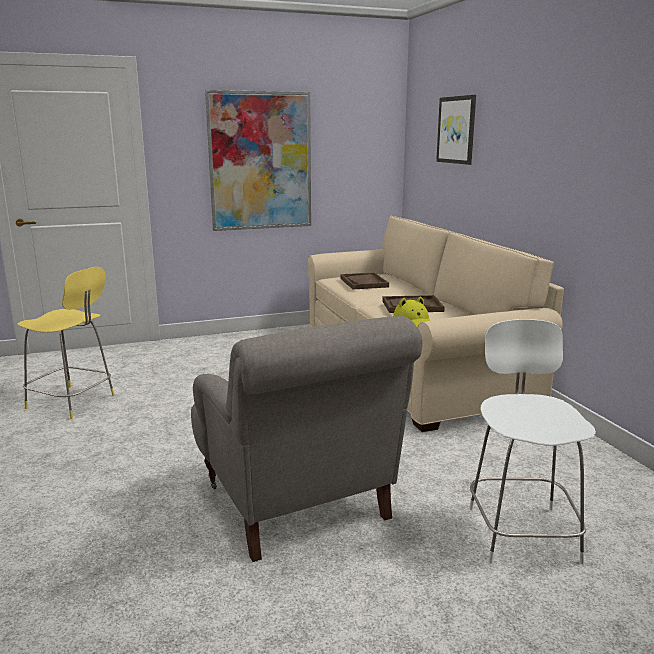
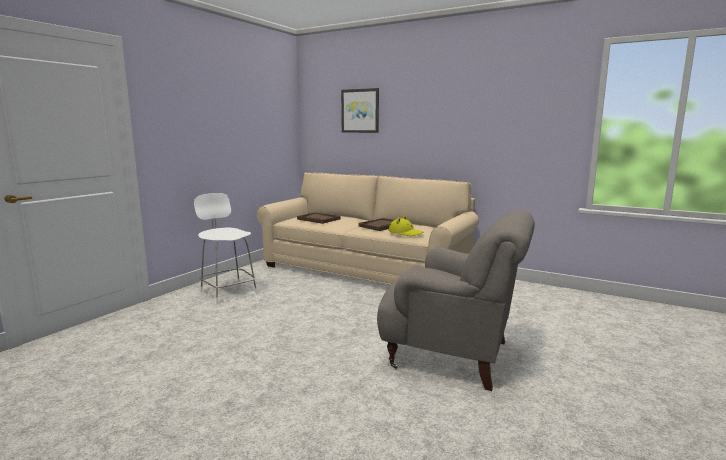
camera: 40 degrees left, 5 degrees down
(73, 402) = (167, 362): yellow stool -> none
(260, 161) = (218, 134): picture -> none
(521, 531) = (556, 325): white stool -> white stool (227, 292)

